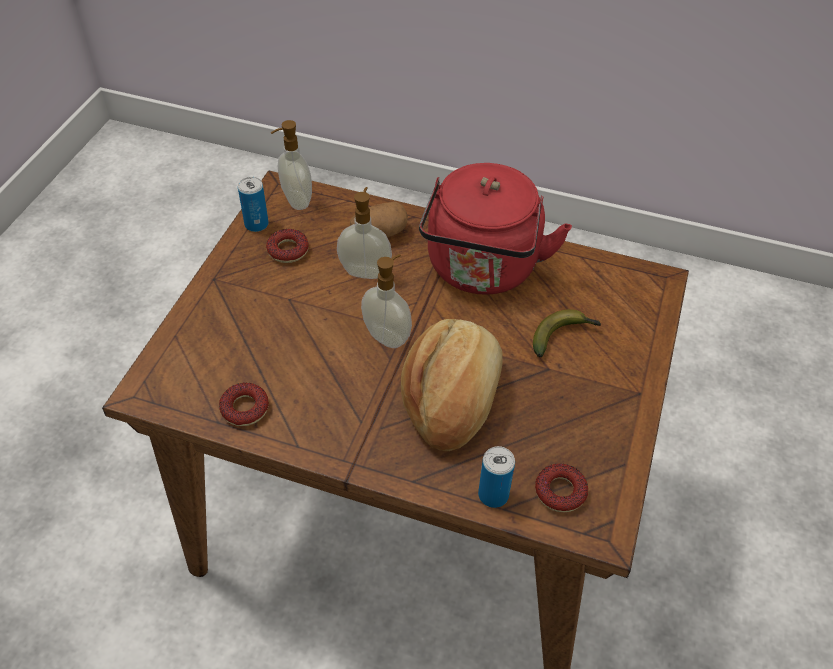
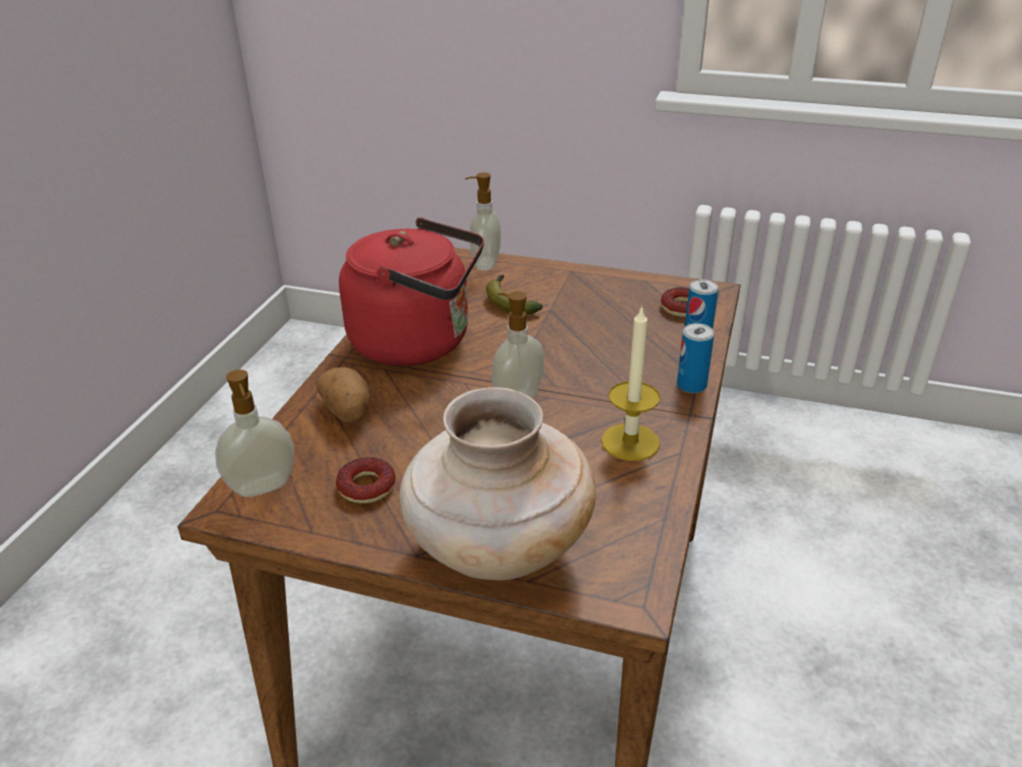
camera: 90 degrees left, 15 degrees down
(209, 320) = (497, 549): none -> beige vase
(245, 408) = (640, 497): donut -> none
(256, 224) = (306, 523): can -> can (691, 385)
(317, 411) = (630, 442): none -> candle
(365, 271) = (412, 419): soap dispenser -> soap dispenser (484, 264)
(453, 398) = (594, 358): bread -> none

